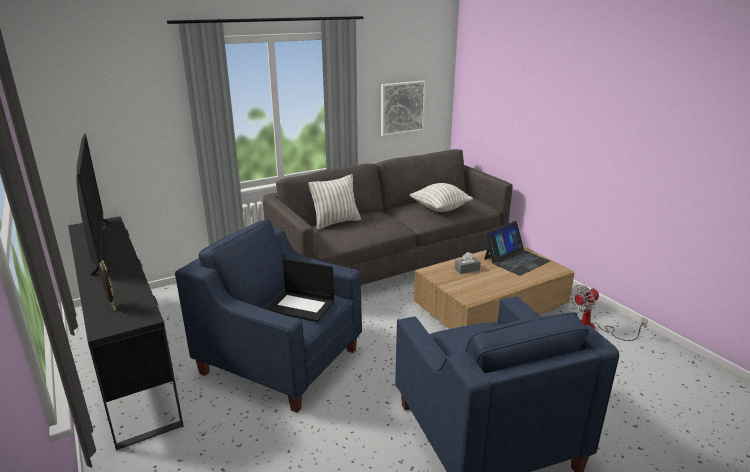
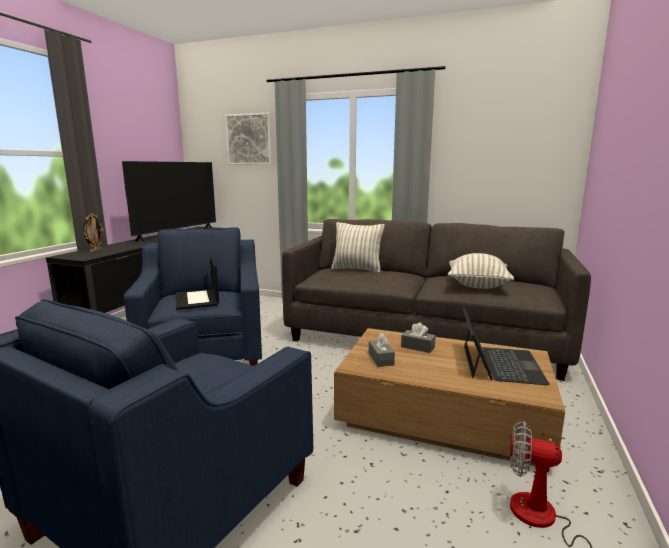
camera: 50 degrees right, 10 degrees down
(402, 107) = (500, 174): picture -> picture (249, 139)
(469, 287) = (381, 359): none -> grey tissue box
(516, 260) = (500, 364): laptop -> laptop turned 90 degrees counterclockwise

